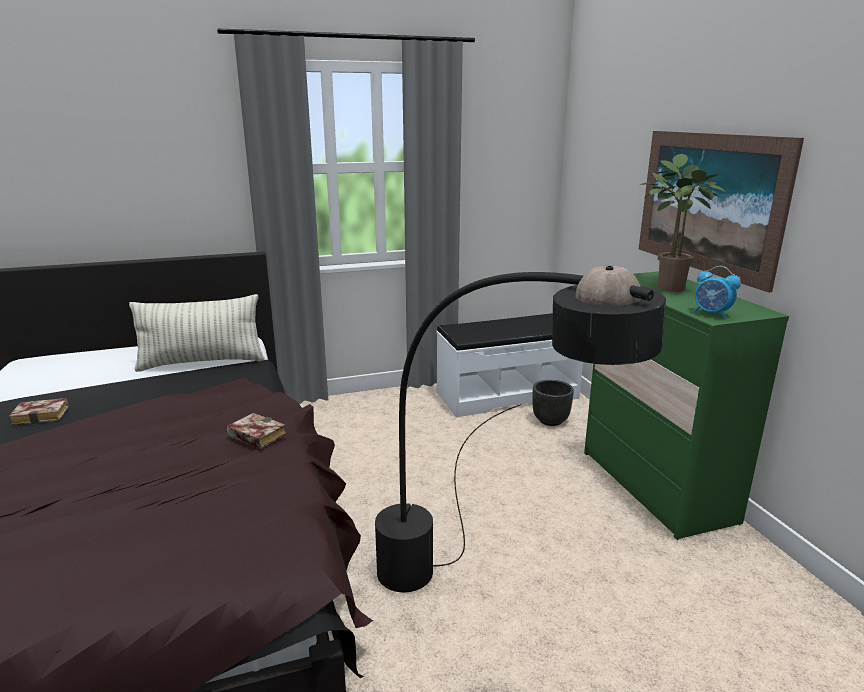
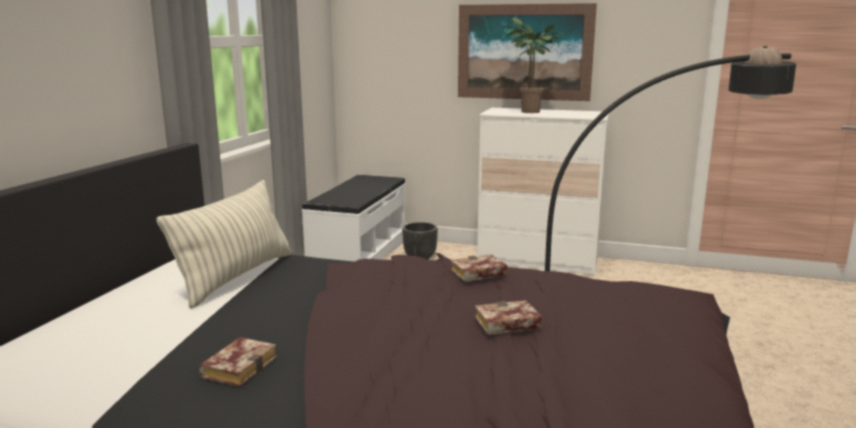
camera: 55 degrees left, 5 degrees down
(133, 480) = (505, 325): none -> book
(655, 486) = (538, 261): green dresser -> white dresser
(711, 314) = (589, 116): alarm clock -> none

